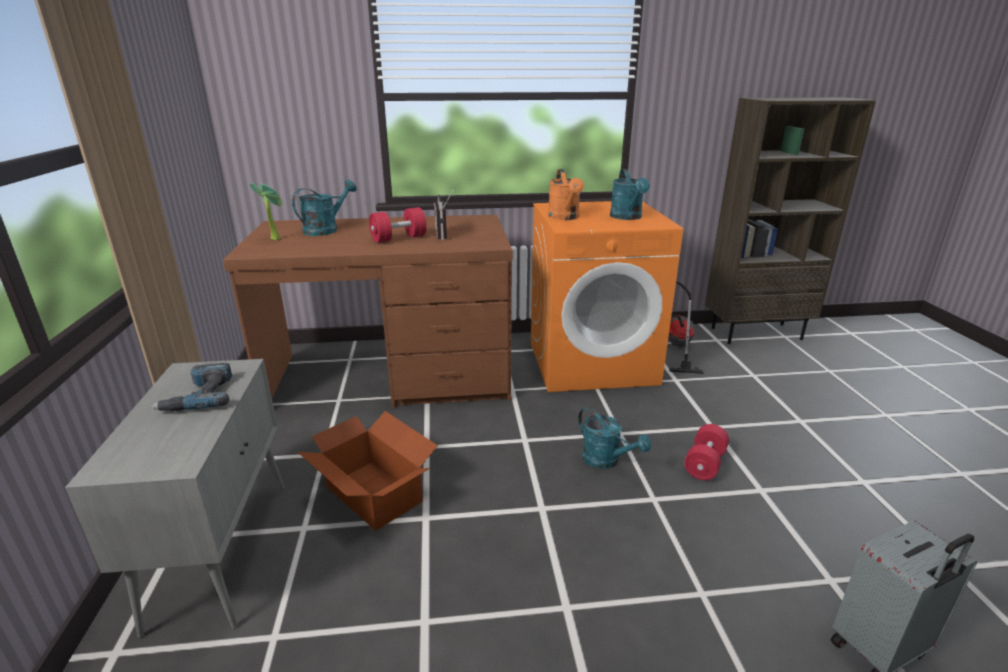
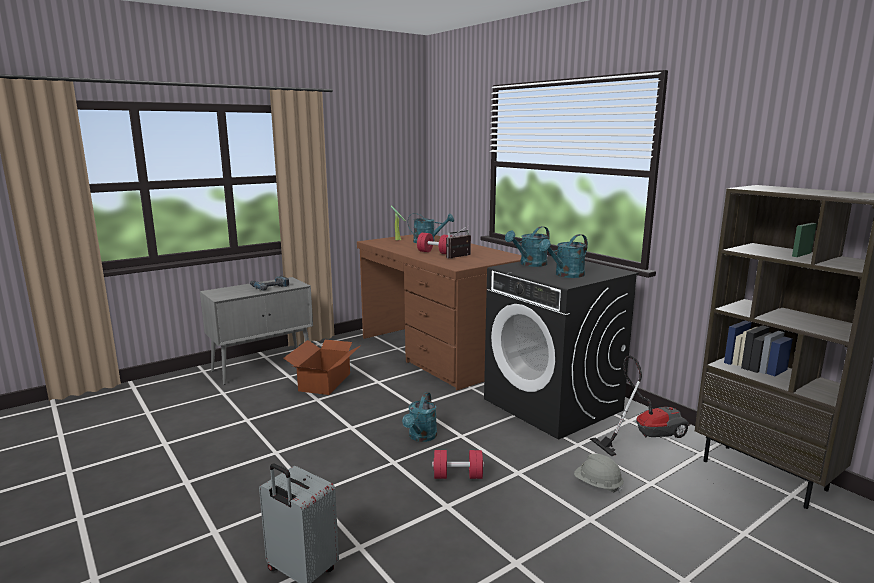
camera: 60 degrees right, 10 degrees down
(565, 217) = (529, 264): orange watering can -> turquoise watering can
(592, 362) = (553, 405): orange washing machine -> black washing machine
(749, 397) = (597, 485): none -> grey hard hat

